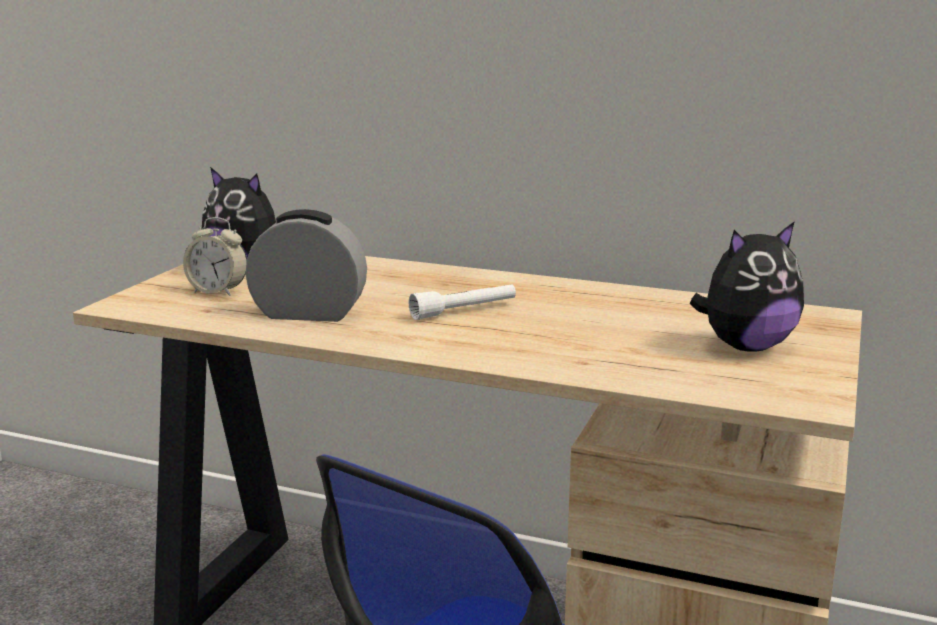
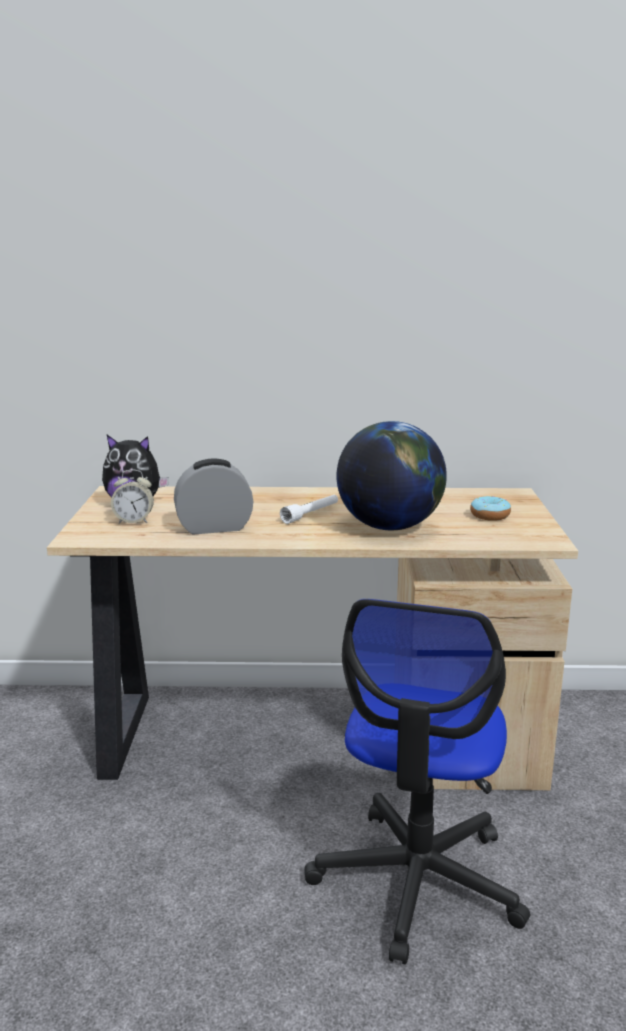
camera: 20 degrees left, 0 degrees up
(563, 343) = (389, 526): none -> globe
(746, 346) = (489, 516): plush toy -> donut

